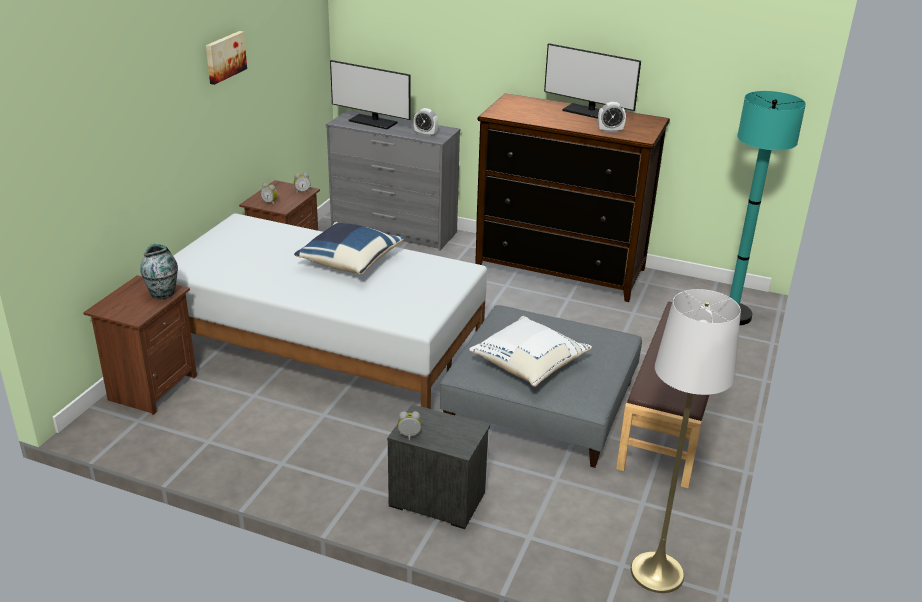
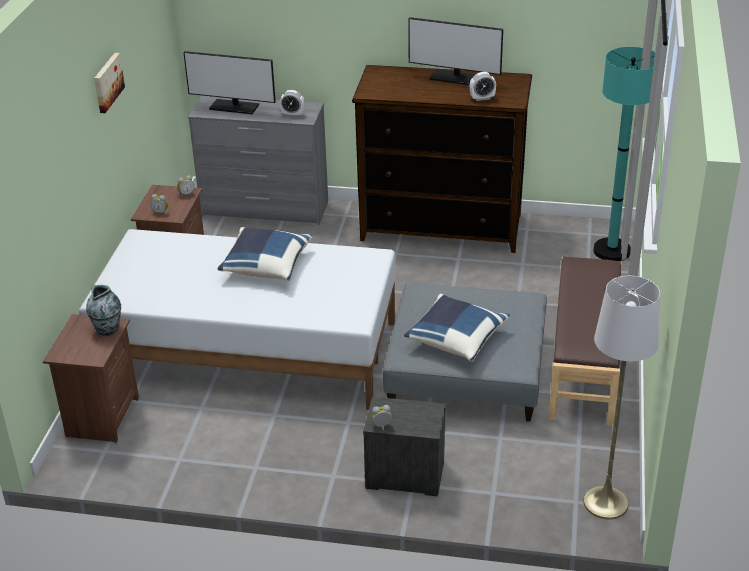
camera: 10 degrees left, 5 degrees up
(528, 365) = (456, 339): white pillow -> blue pillow

